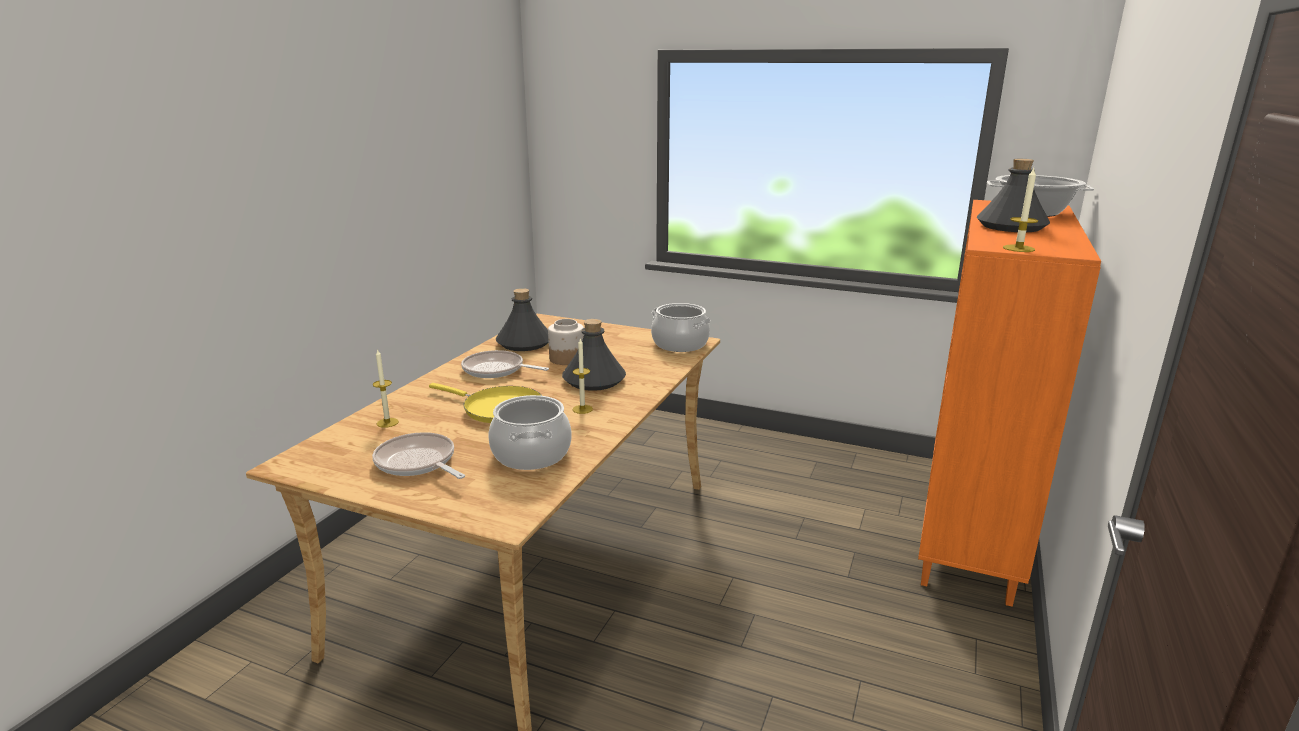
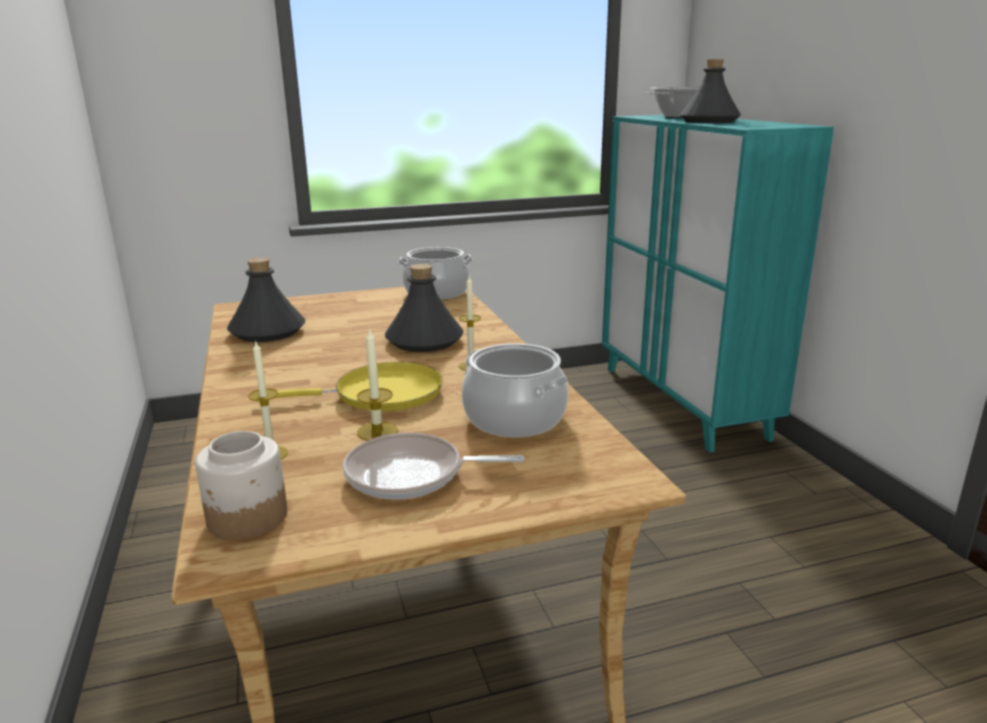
camera: 40 degrees left, 0 degrees up
(496, 370) = (292, 363): frying pan -> none
(566, 359) = (351, 332): jar -> jar (247, 518)
(969, 528) = (682, 402): orange cabinet -> turquoise cabinet
(1018, 248) = (770, 127): candle -> candle (377, 431)

